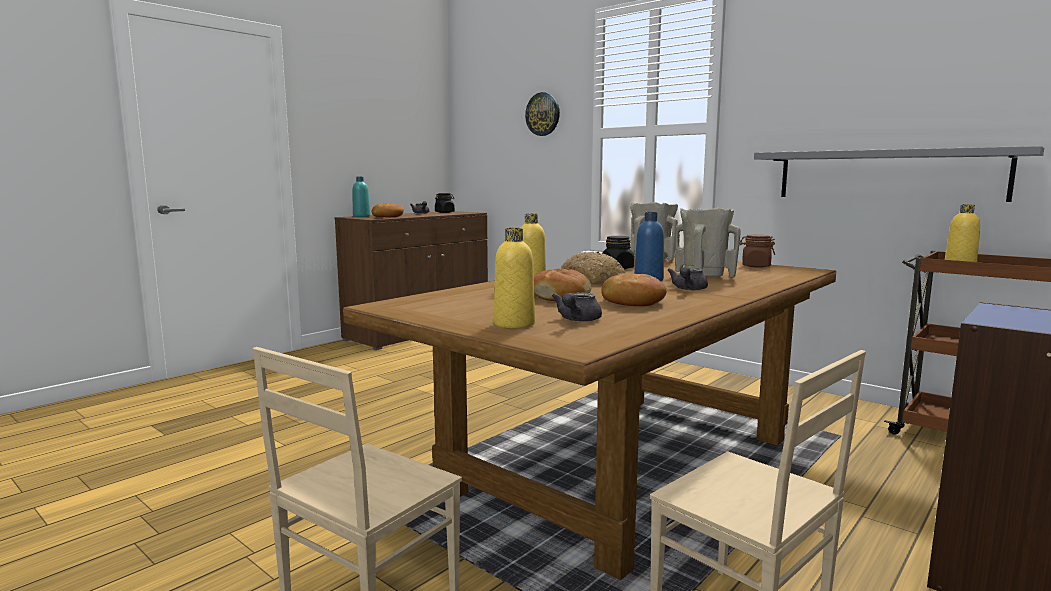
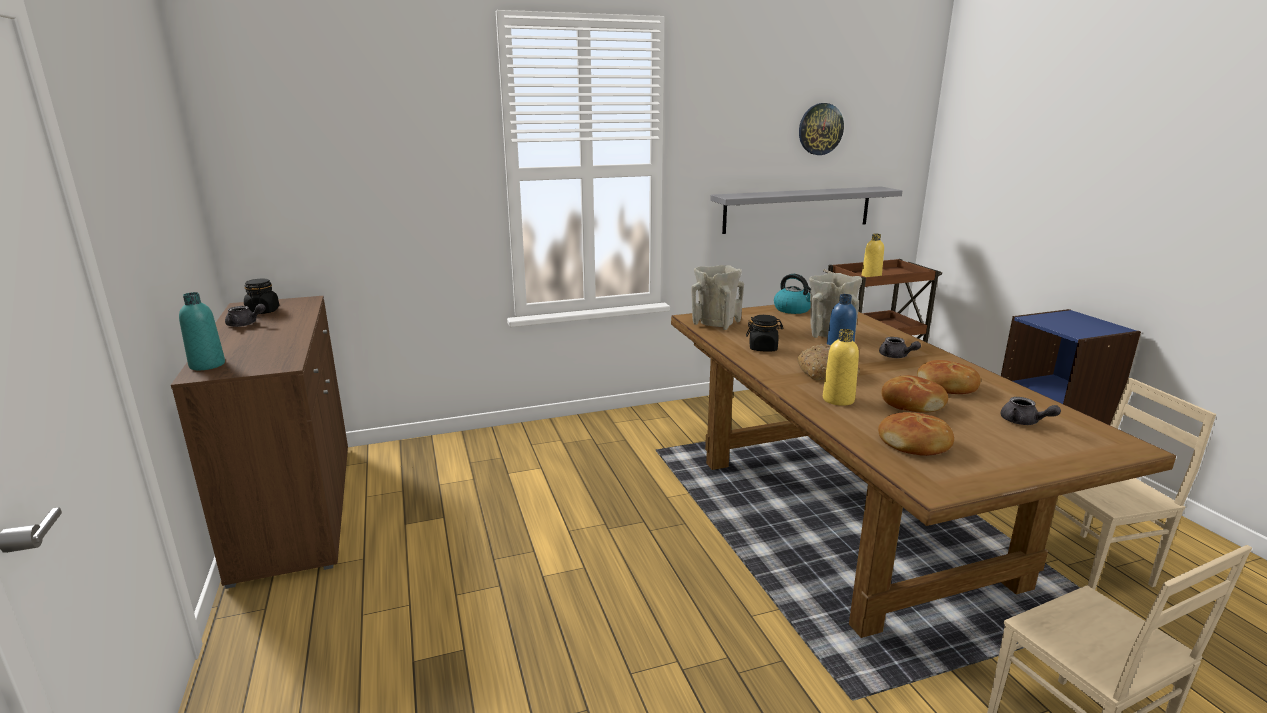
camera: 60 degrees left, 10 degrees up
(387, 217) = (266, 352): bread -> bread (915, 444)
(514, 324) = (1038, 447): yellow bottle -> none
(543, 114) = (417, 146): wall clock -> wall clock (820, 129)
(755, 266) = (793, 309): brown jar -> kettle

